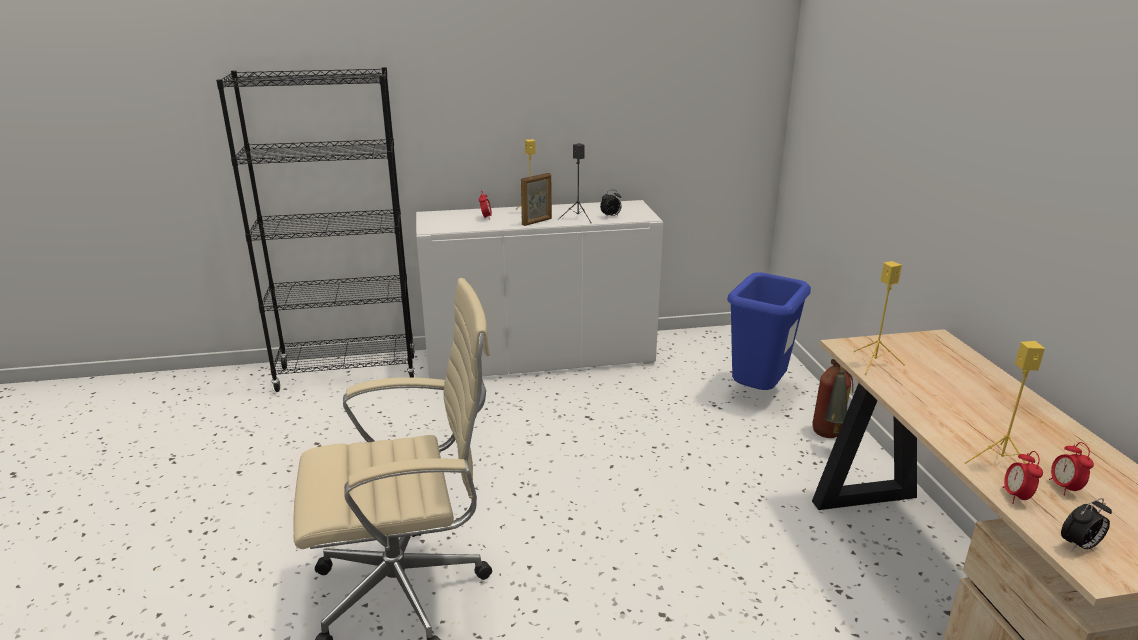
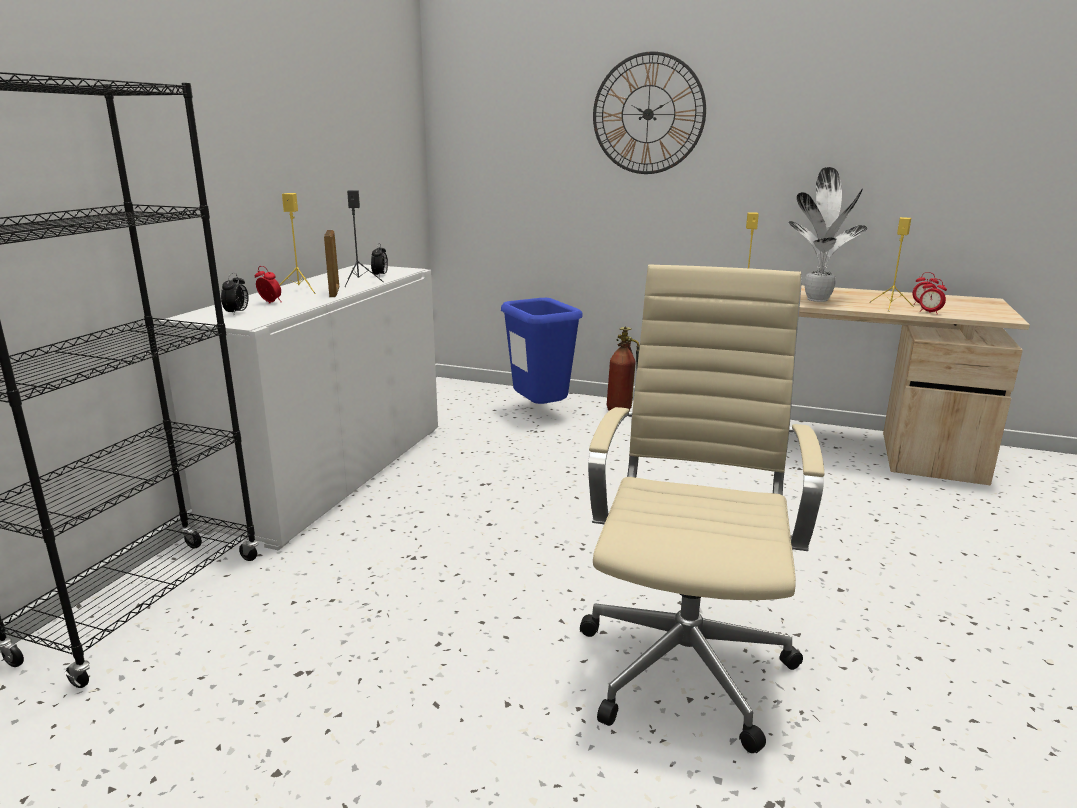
camera: 60 degrees left, 5 degrees down
(931, 104) = (648, 114): none -> wall clock
(950, 406) = (817, 299): none -> potted plant
(1079, 546) = (981, 315): alarm clock -> alarm clock (237, 313)

